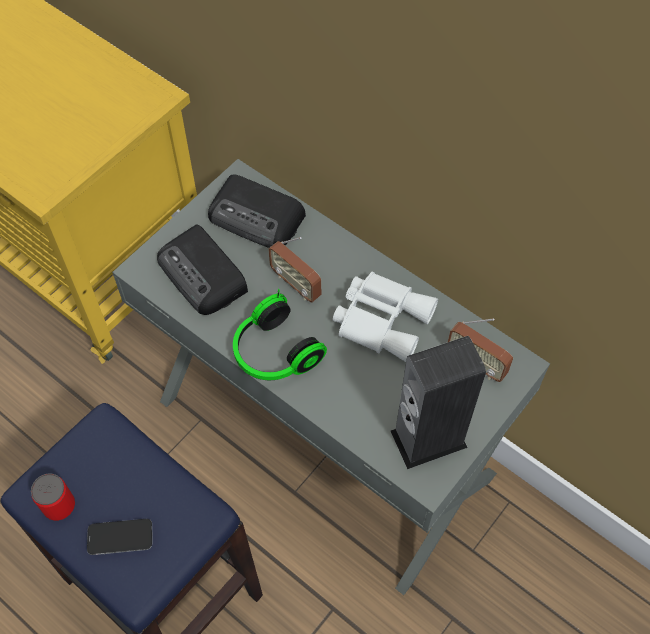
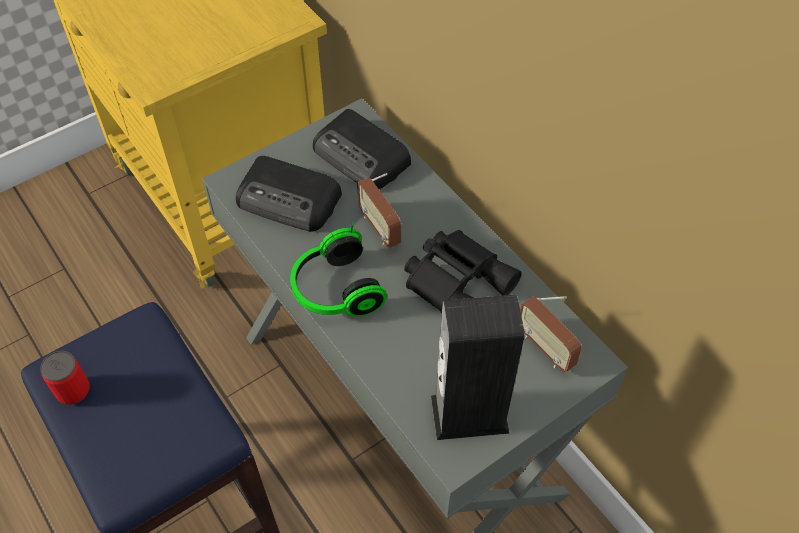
camera: 15 degrees right, 5 degrees down
(120, 537) = (121, 436): phone -> none
(203, 275) = (290, 200): radio -> radio turned 45 degrees counterclockwise
(382, 318) = (458, 281): white binoculars -> black binoculars

